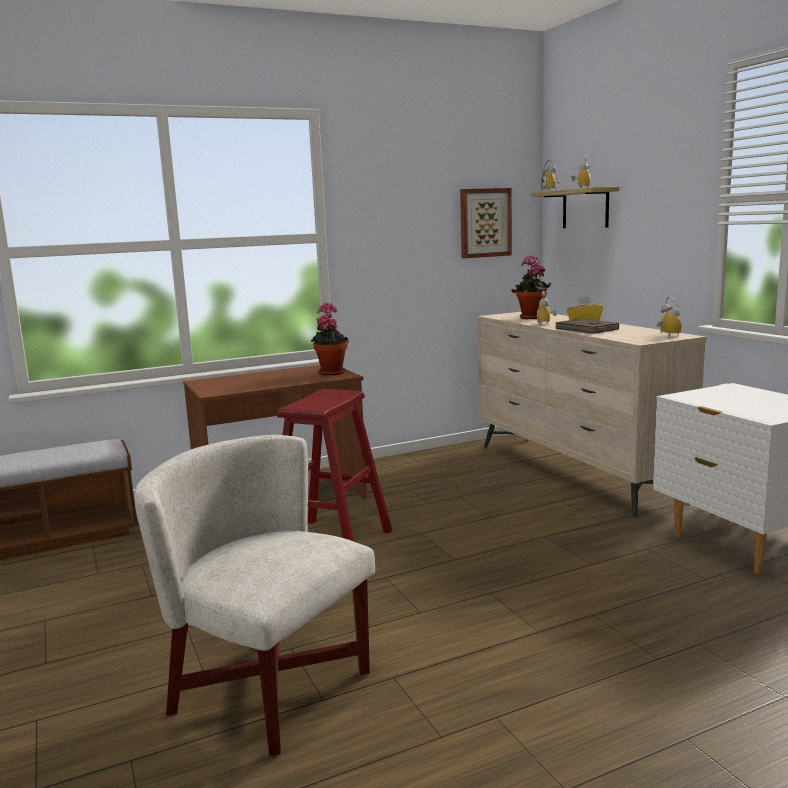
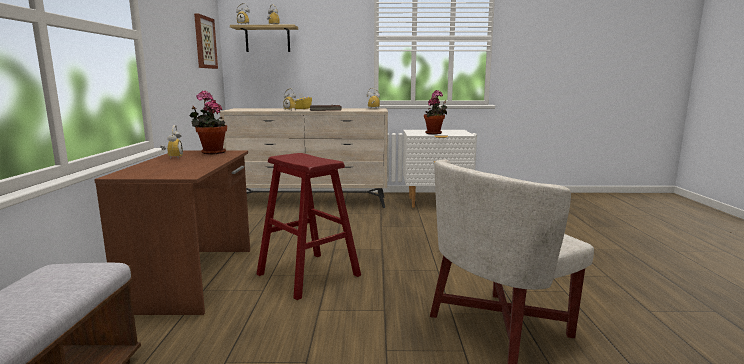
camera: 65 degrees left, 0 degrees up
(289, 372) = (173, 158): none -> alarm clock
(531, 318) = (263, 109): potted plant -> potted plant (434, 133)

